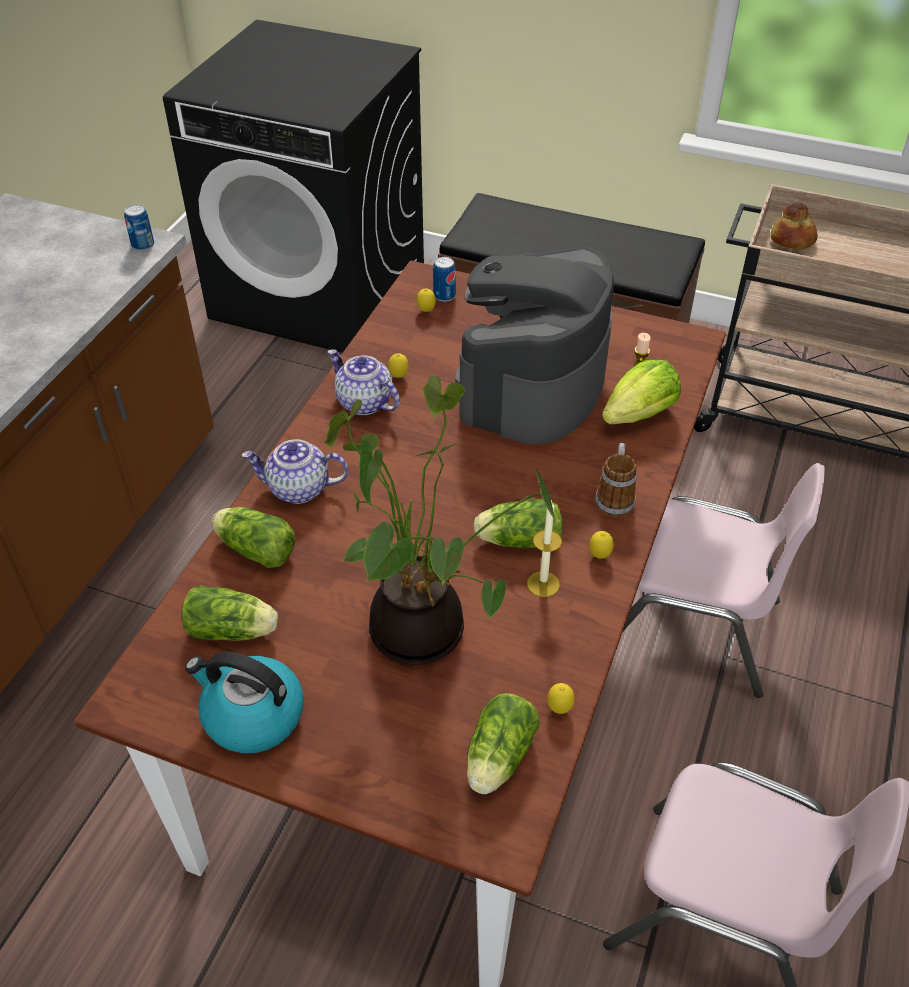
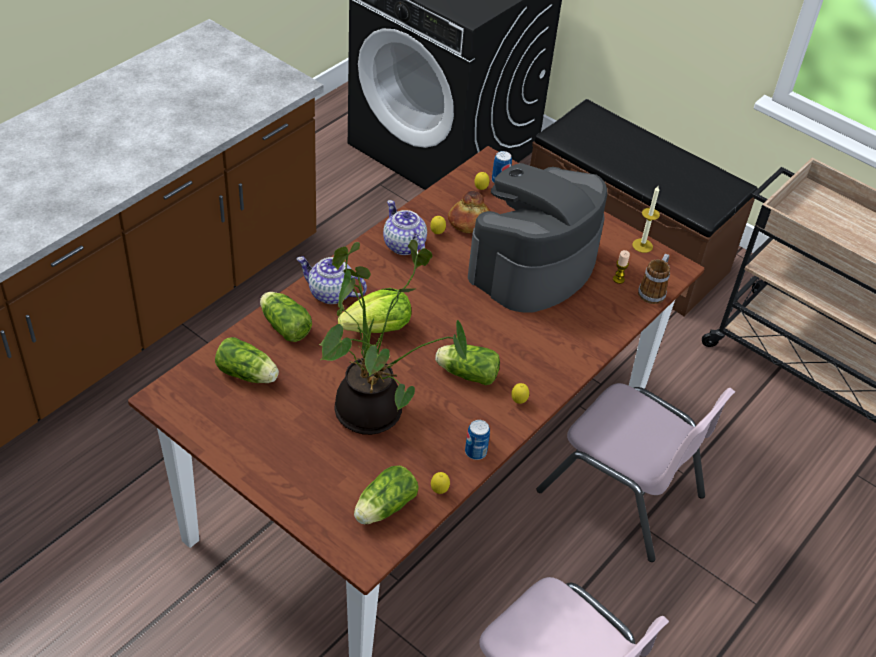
camera: 15 degrees right, 0 degrees up
(143, 245) = (290, 85): can -> can (475, 452)
(252, 716) = (238, 431): kettle -> none
(543, 584) = (469, 408): candle -> candle (642, 245)
(615, 497) = (551, 365): mug -> mug (653, 291)
(640, 415) = (602, 311): lettuce -> lettuce (378, 329)
(791, 240) = (811, 208): bread -> bread (469, 222)

